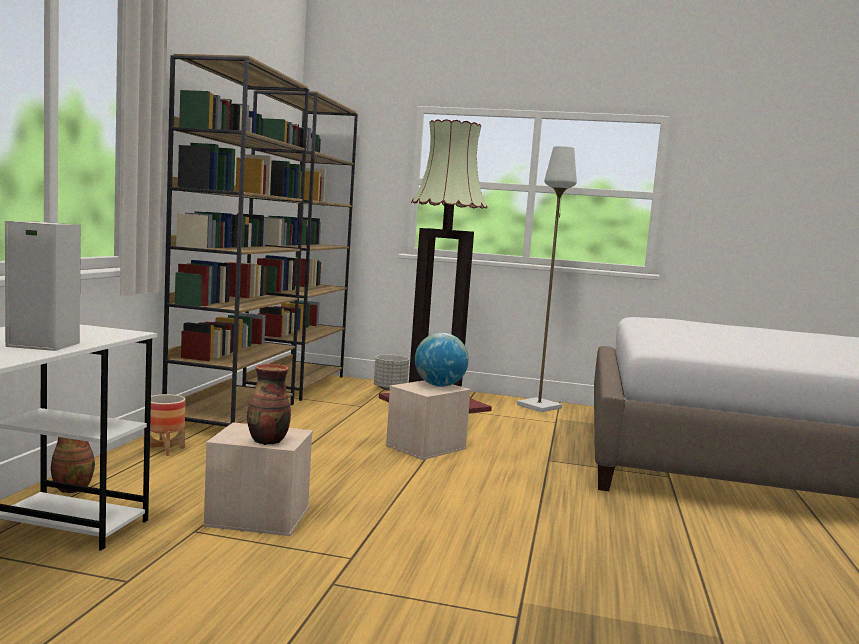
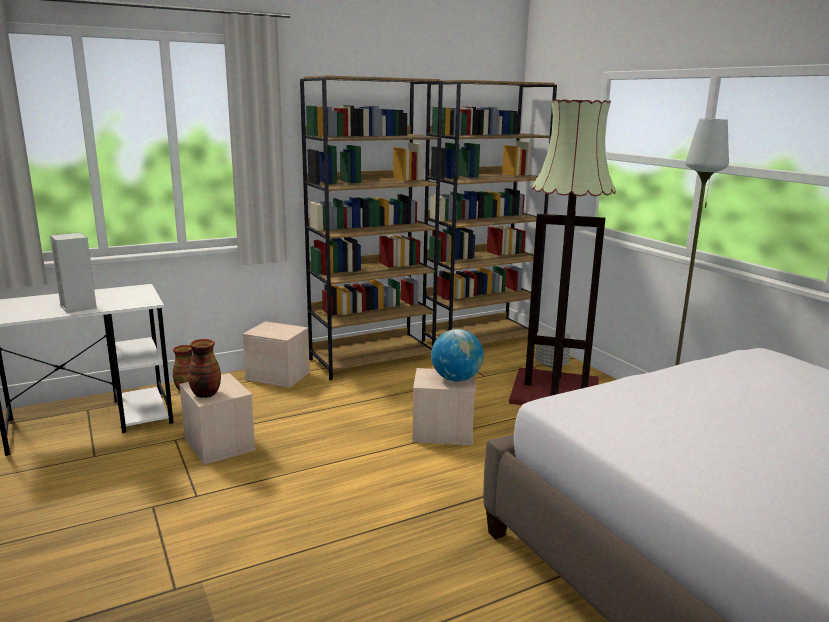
camera: 50 degrees right, 10 degrees up
(164, 449) = (279, 376): planter -> beige storage box

